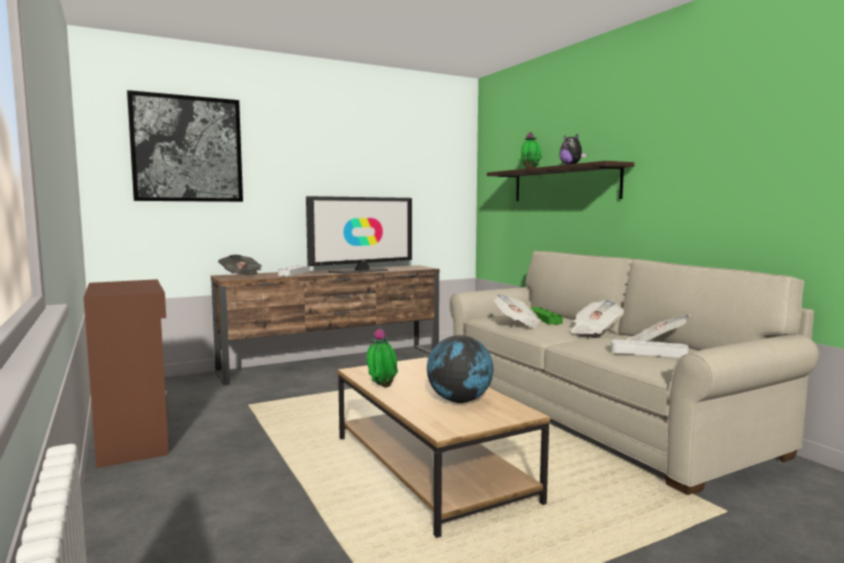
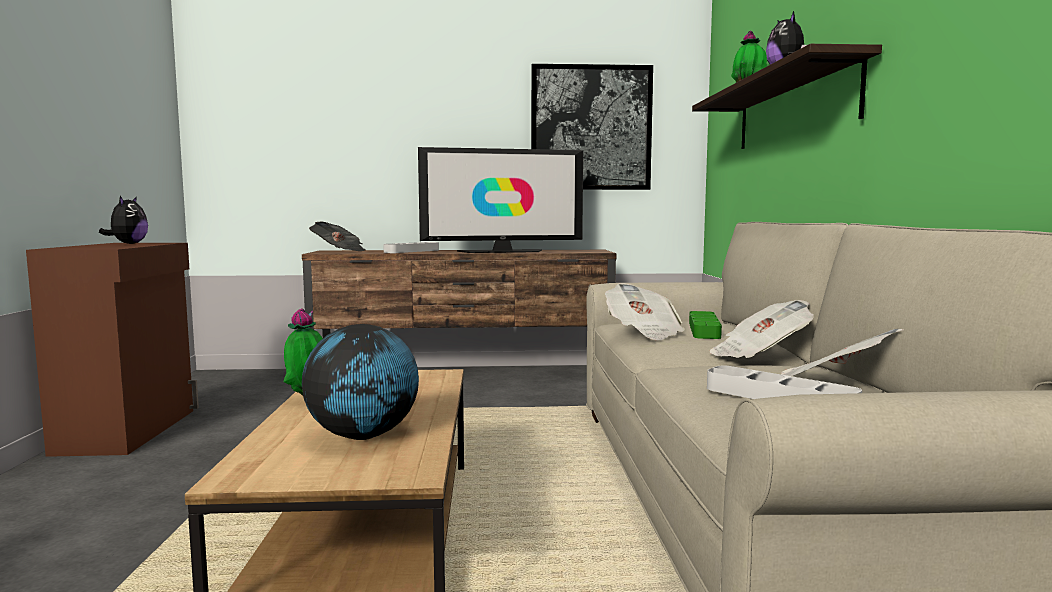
camera: 25 degrees right, 0 degrees up
(121, 284) = (128, 243): none -> plush toy
(187, 149) = (295, 95): picture -> picture (591, 128)

